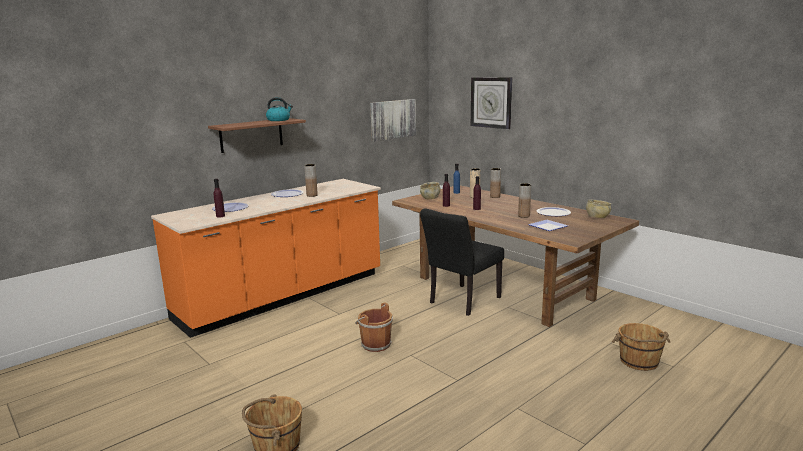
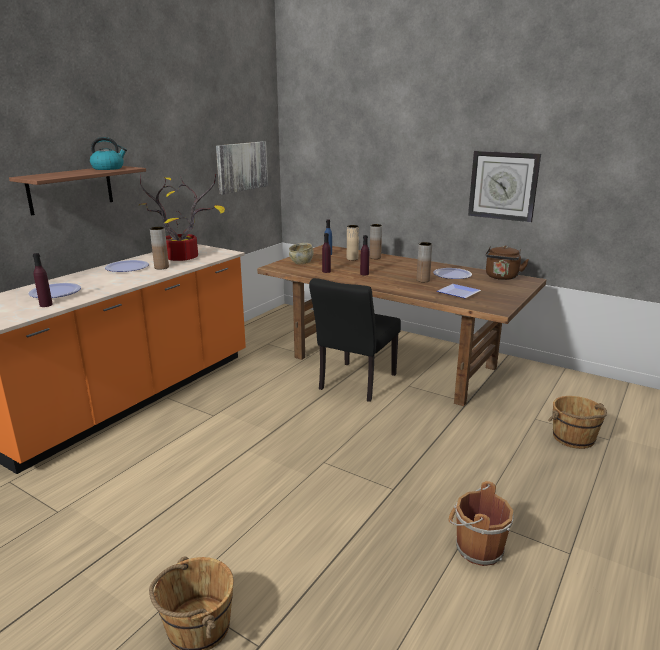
camera: 15 degrees left, 5 degrees up
(332, 189) = (184, 257): none -> potted plant
(374, 344) = (274, 453): brown bucket -> brown bucket (476, 548)
(491, 102) = (361, 146): wall clock -> wall clock (503, 185)
(597, 217) = (502, 277): beige bowl -> brown kettle

